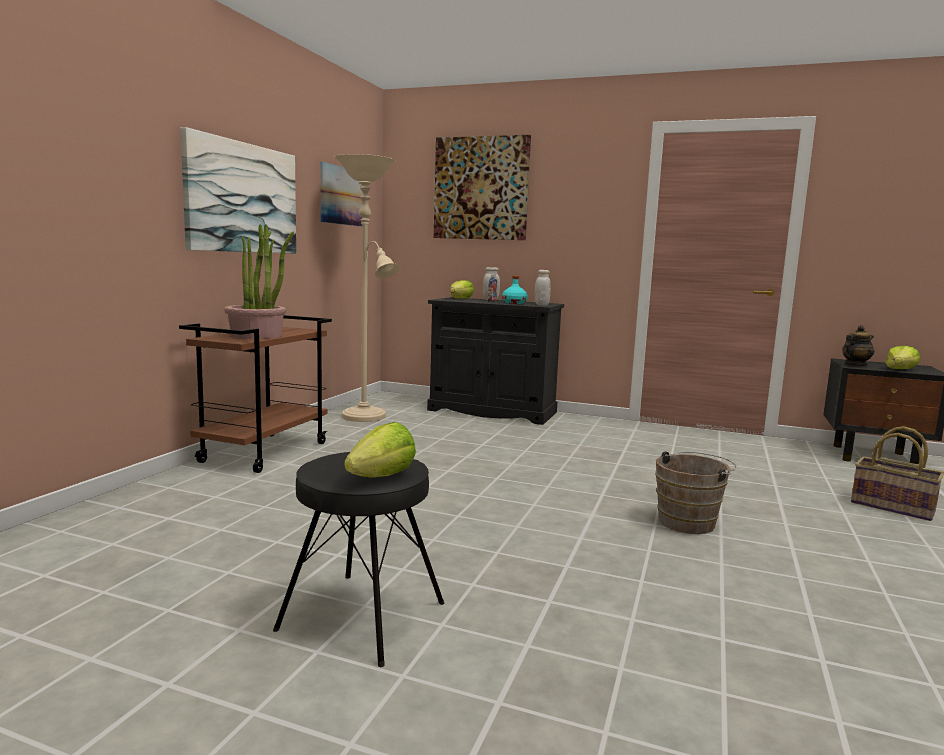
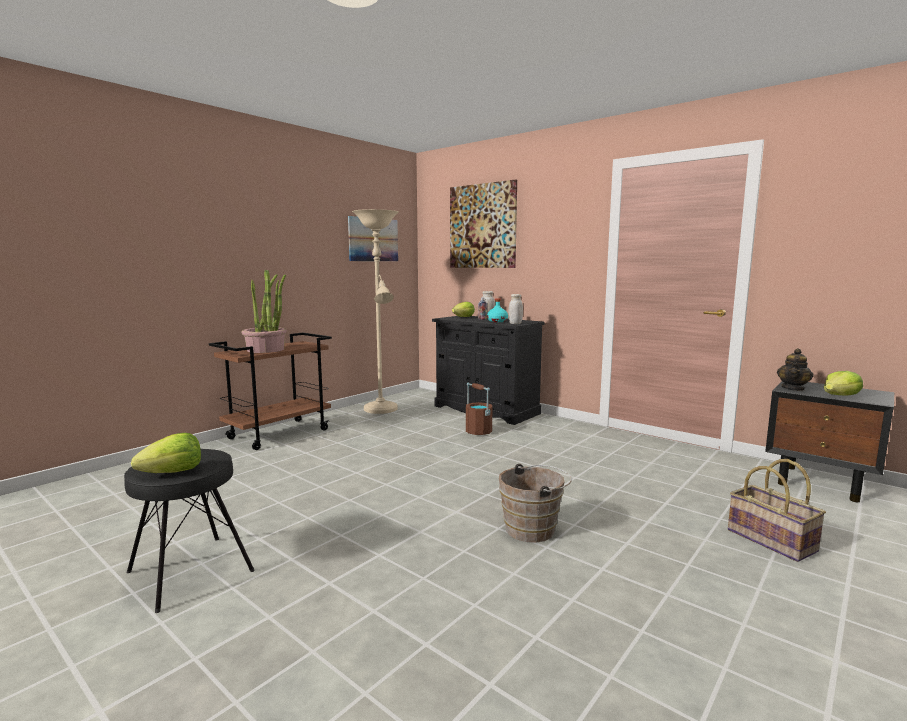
camera: 20 degrees right, 0 degrees up
(242, 198) = (270, 249): picture -> none
(512, 434) = (478, 431): none -> brown bucket
(855, 365) = (793, 388): teapot -> teapot turned 135 degrees clockwise

